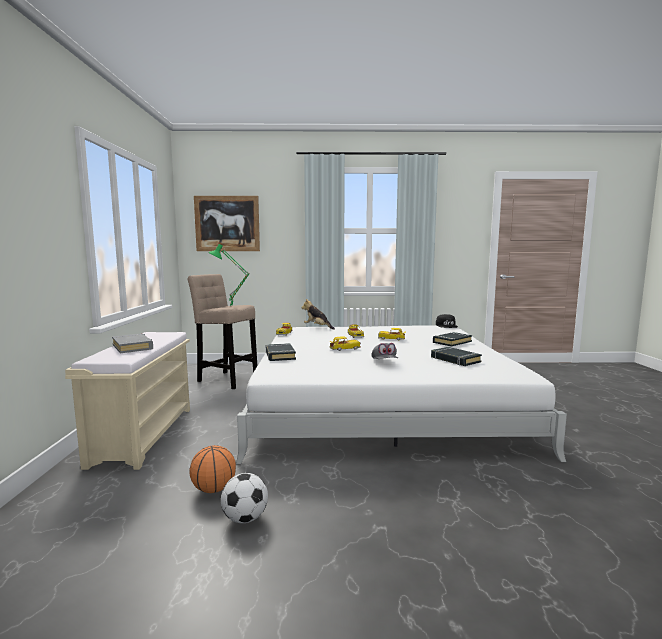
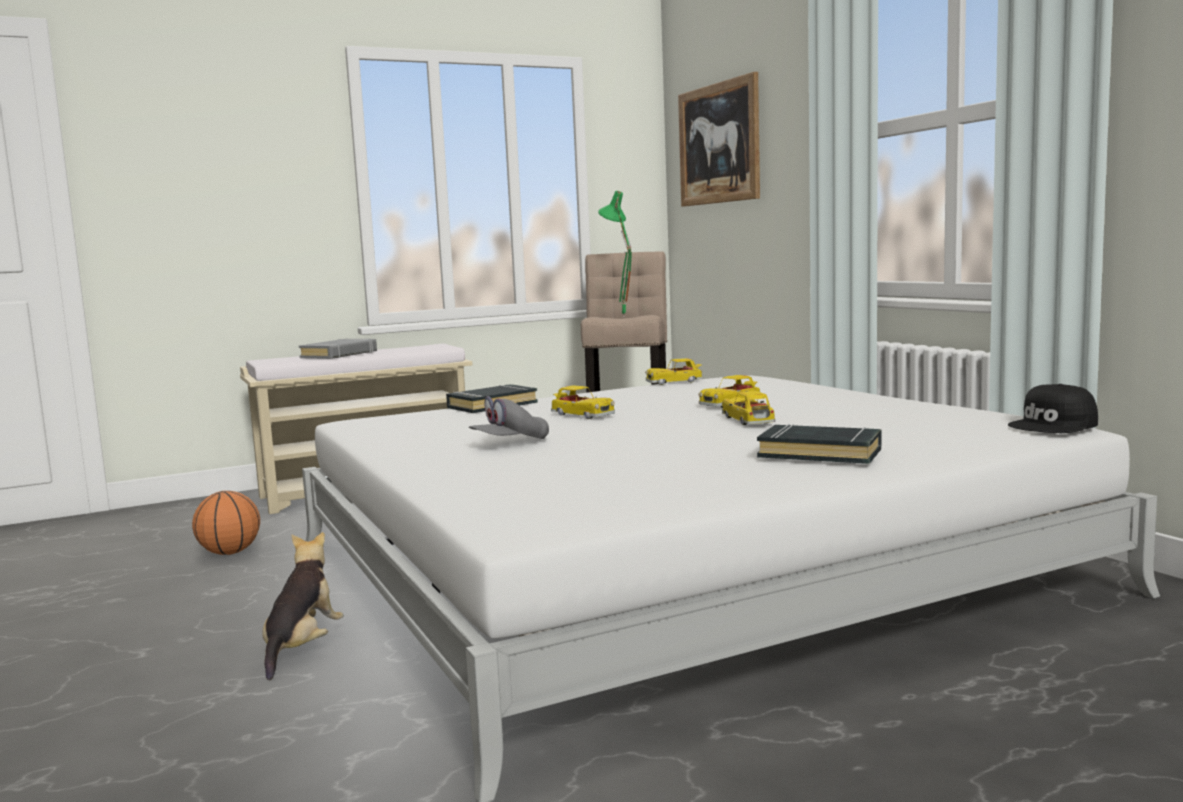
camera: 65 degrees right, 0 degrees up
(245, 518) = (161, 582): football -> none
(317, 327) = (779, 382): plush toy -> plush toy (302, 647)
(455, 360) = (610, 474): black book -> none

